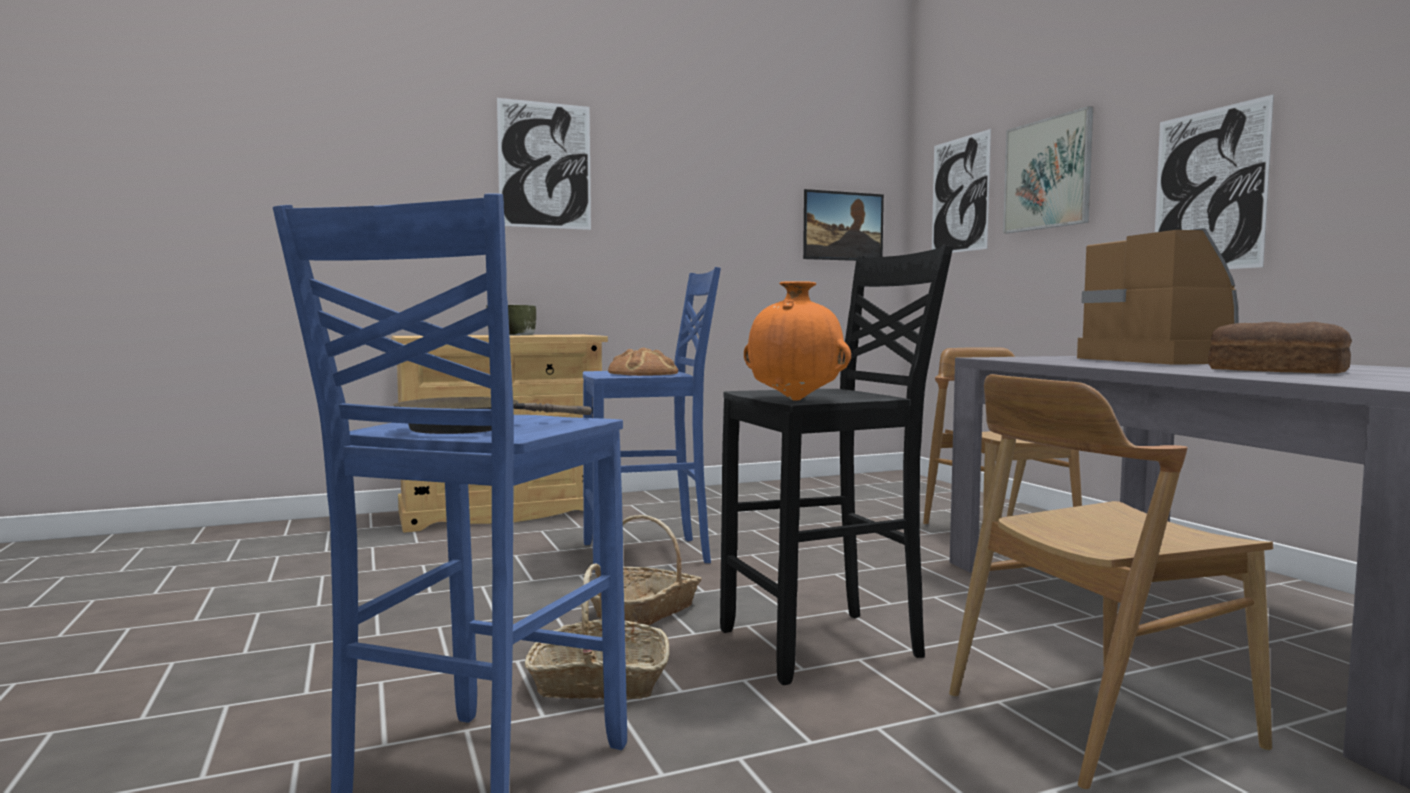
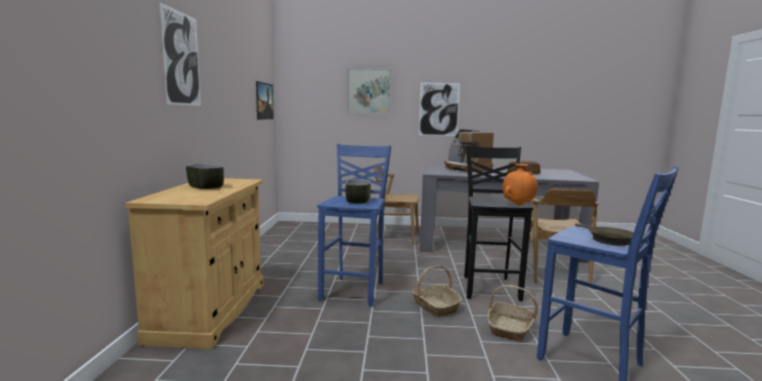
camera: 65 degrees left, 5 degrees up
(644, 373) = (357, 201): bread -> bowl
(959, 195) = (316, 91): picture -> none
(1167, 360) = (465, 169): coffee machine -> coffee machine turned 135 degrees counterclockwise

